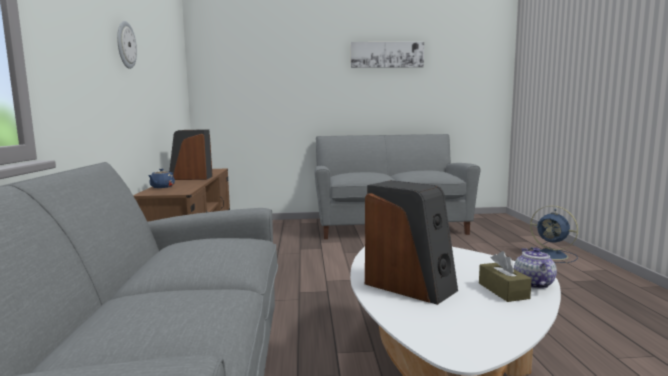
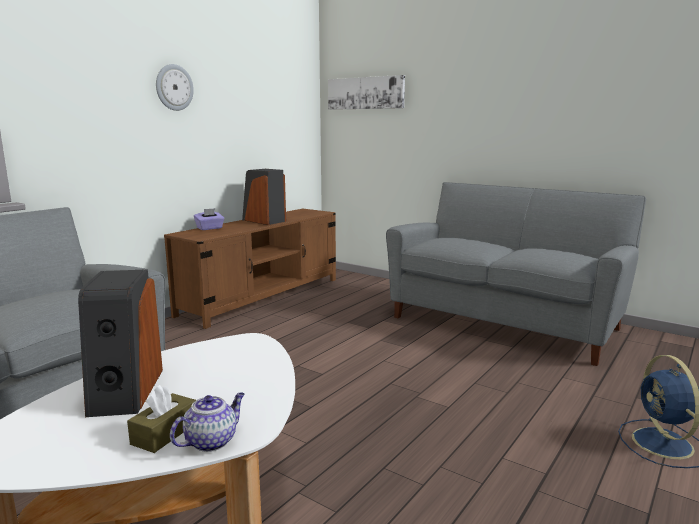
camera: 40 degrees right, 5 degrees up
(162, 187) = (210, 228): blue teapot -> purple tissue box
(387, 55) = (554, 66): picture -> picture (365, 93)

